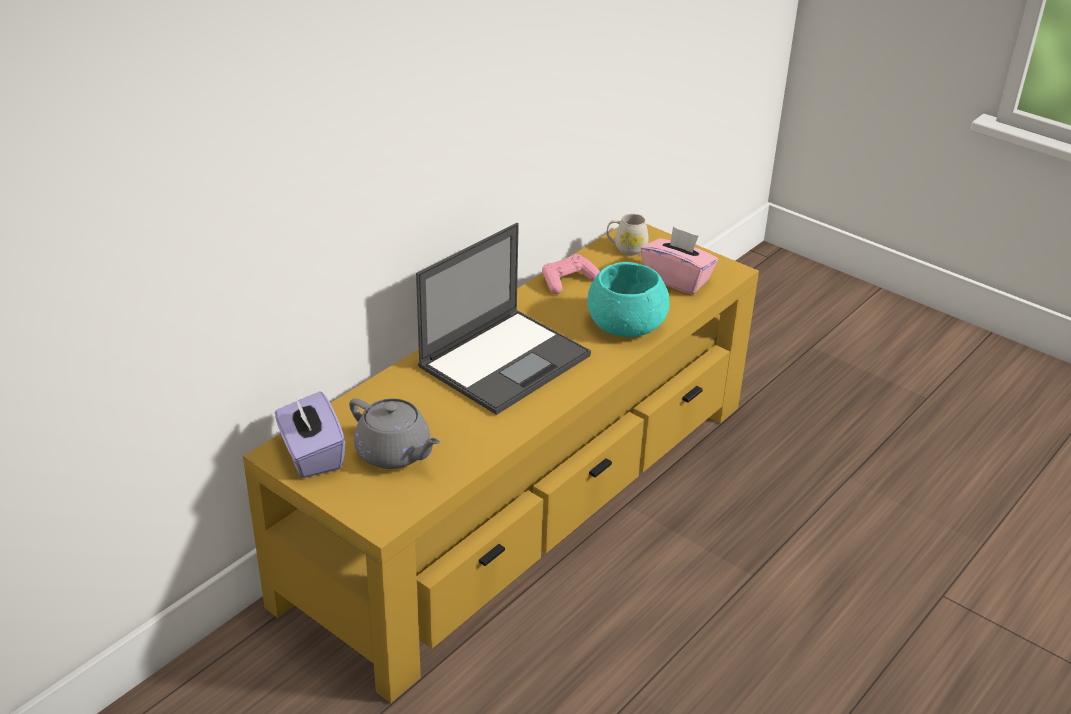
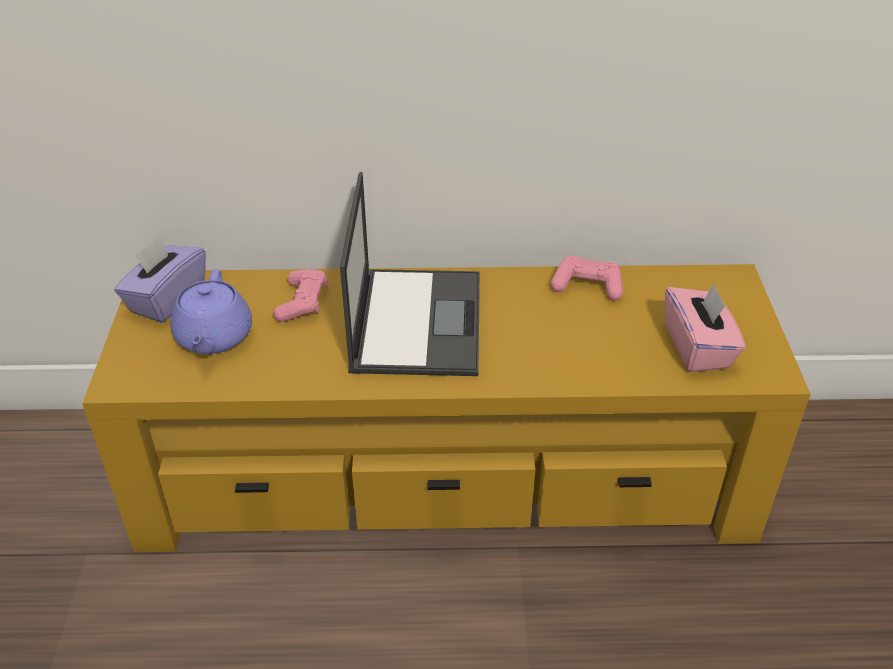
camera: 50 degrees right, 5 degrees up
(394, 453) = (213, 338): grey teapot -> purple teapot
(414, 395) = (303, 303): none -> pink game controller
(506, 360) = (416, 321): laptop -> laptop turned 90 degrees counterclockwise
(626, 248) = (696, 289): white mug -> none
(627, 325) = (573, 359): turquoise bowl -> none

